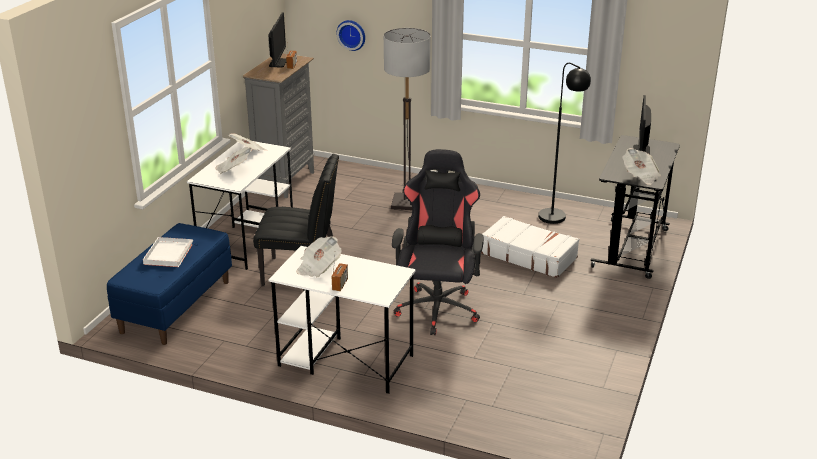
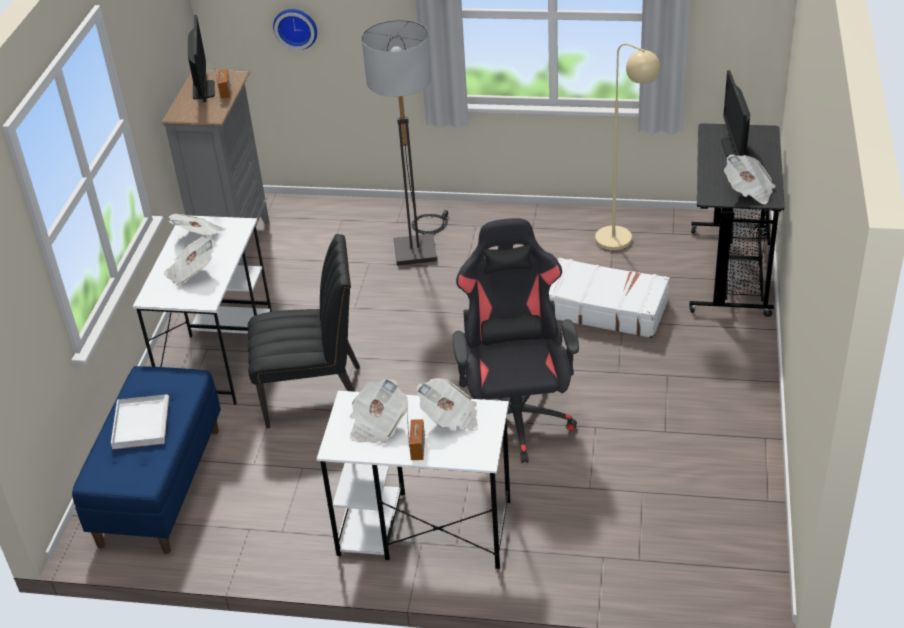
camera: 10 degrees left, 10 degrees up
(370, 272) = (450, 418): none -> newspaper
(557, 221) = (622, 244): black floor lamp -> beige floor lamp

